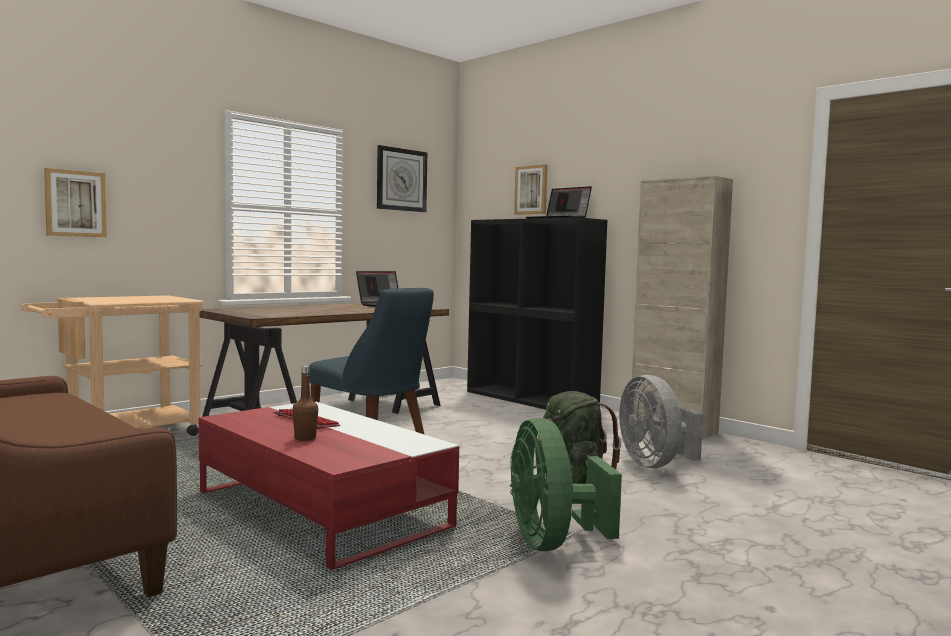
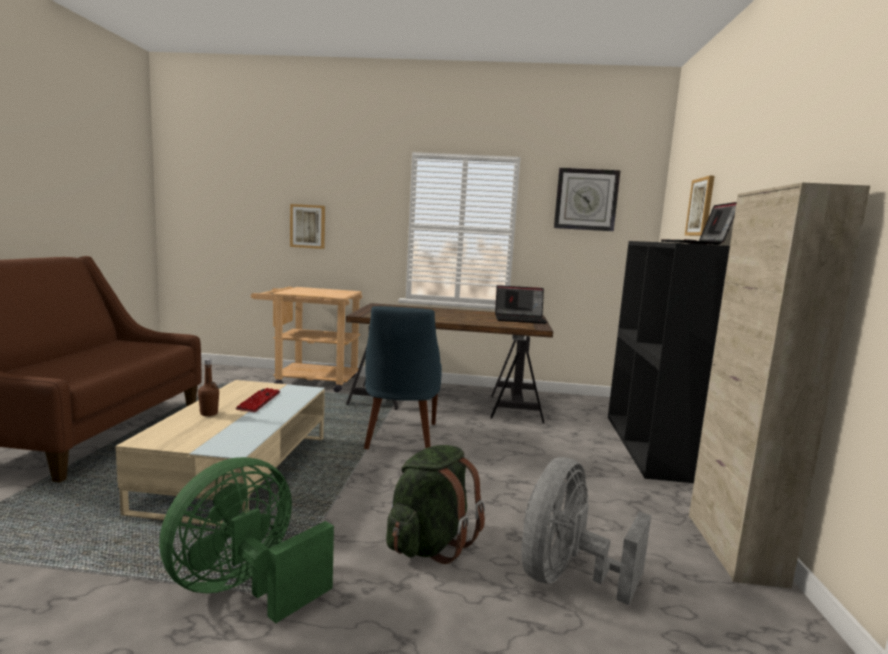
camera: 50 degrees right, 5 degrees up
(320, 509) = (239, 471): red coffee table -> beige coffee table

